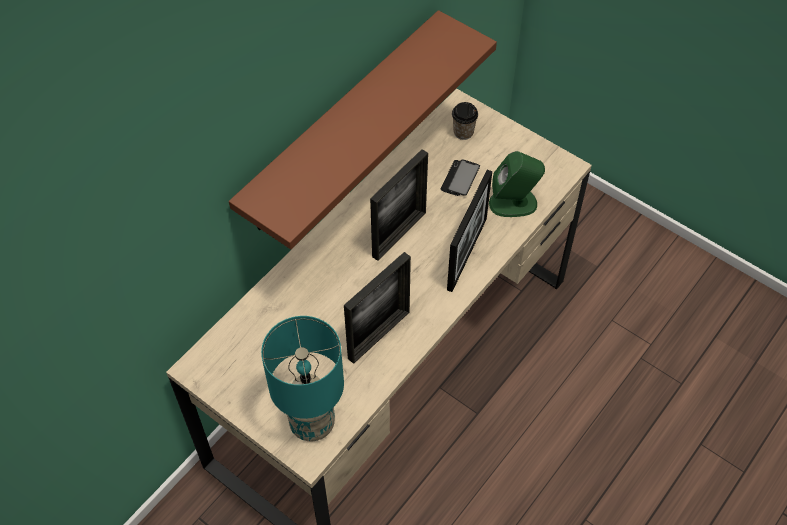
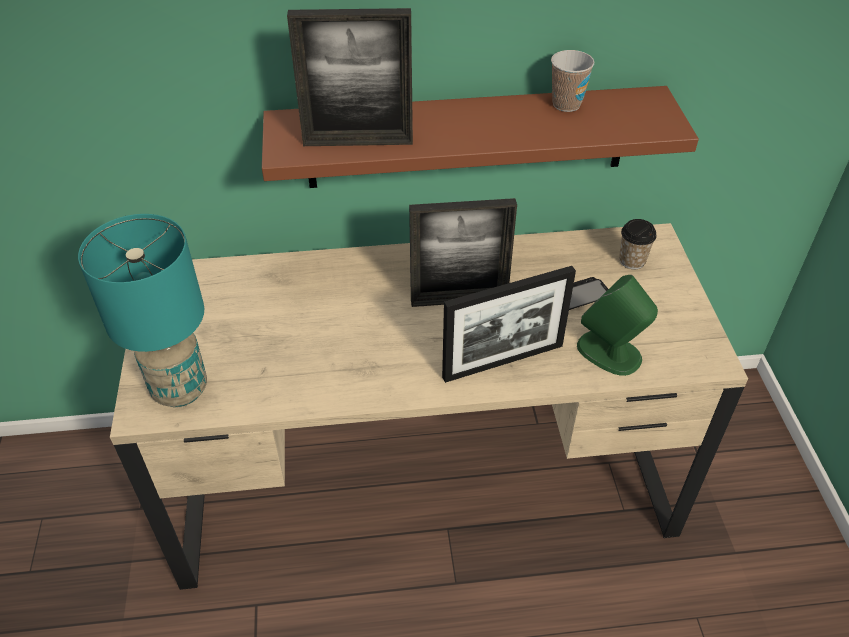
camera: 45 degrees right, 10 degrees down
(379, 335) = (330, 365): picture frame -> picture frame (358, 142)
(402, 64) = (566, 104): none -> cup

